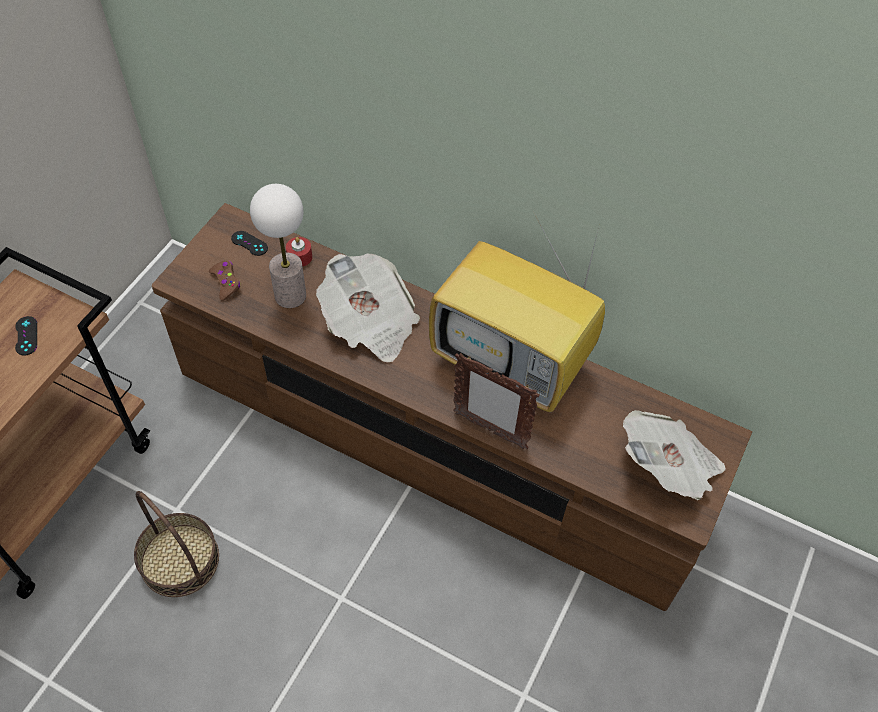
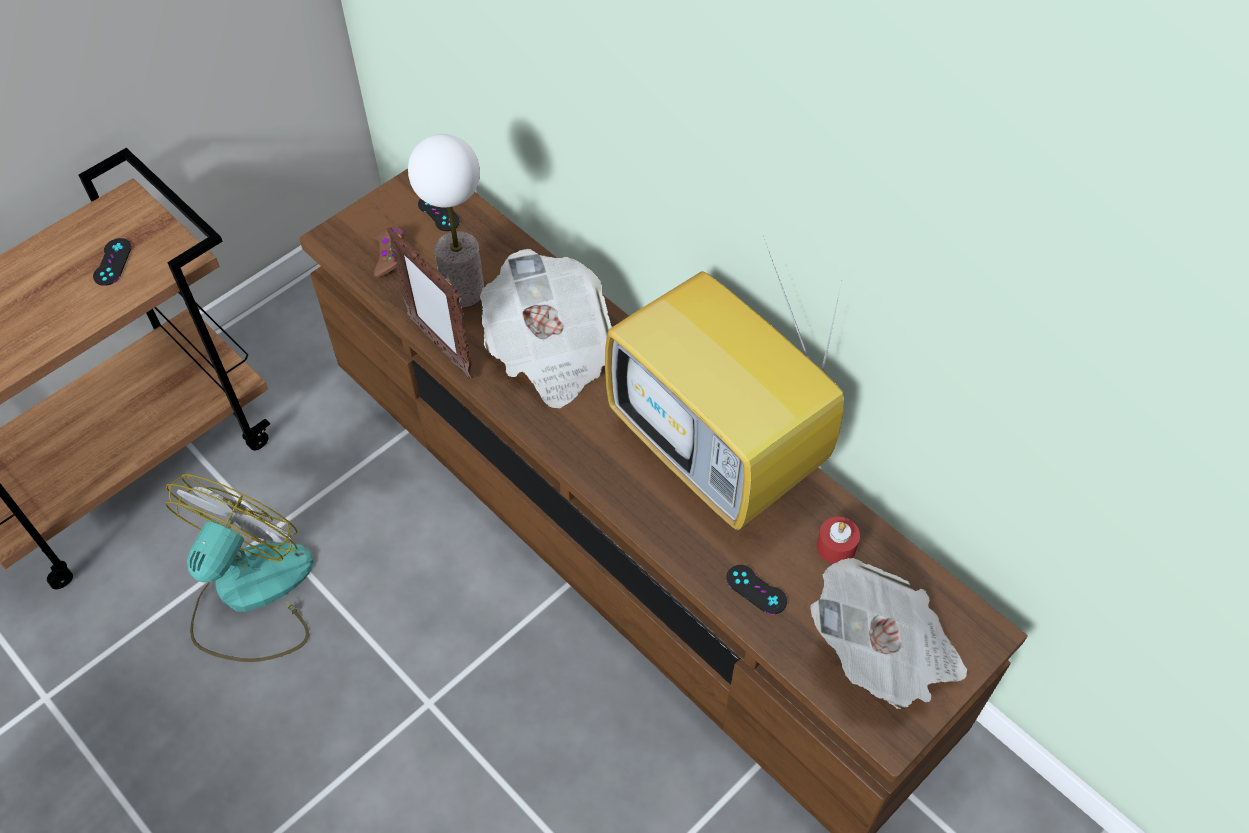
camera: 20 degrees right, 0 degrees up
(179, 560) = (250, 595): basket -> fan
(299, 257) = (494, 245): red candle -> red candle (836, 546)
(489, 430) = (653, 532): picture frame -> picture frame (440, 347)
(572, 449) = (756, 589): none -> black game controller

